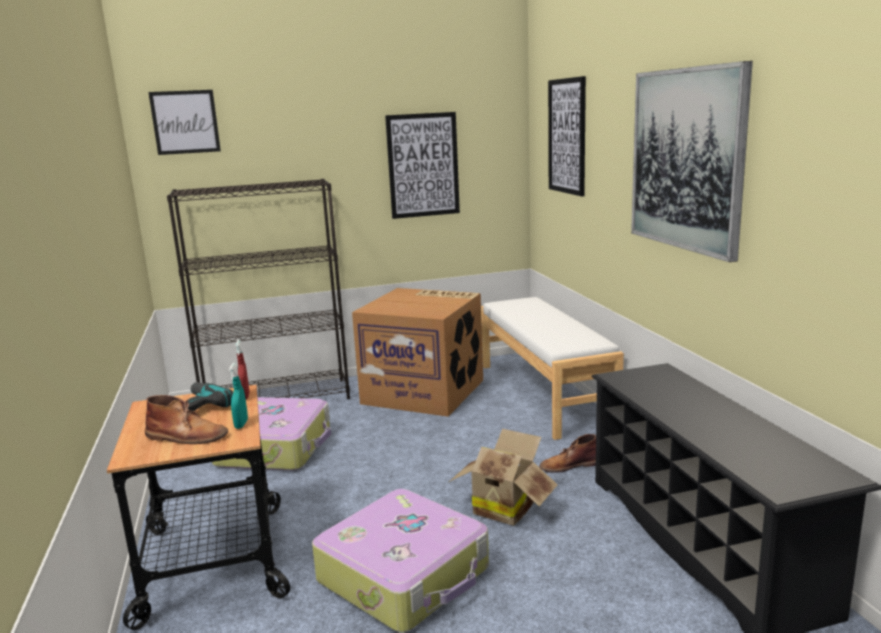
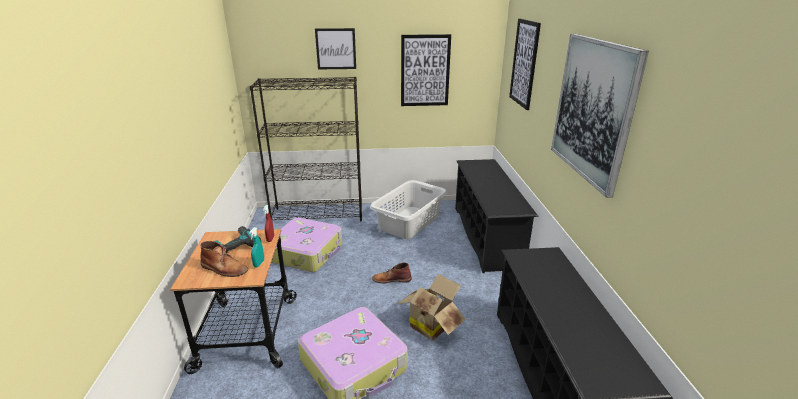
camera: 10 degrees right, 10 degrees up
(185, 122) = (267, 33): picture -> picture (336, 49)
(425, 391) = (410, 222): cardboard box -> grey laundry basket
(545, 394) = (486, 236): white bench -> black shoe rack
(569, 465) = (483, 298): brown boot -> brown boot (391, 279)

